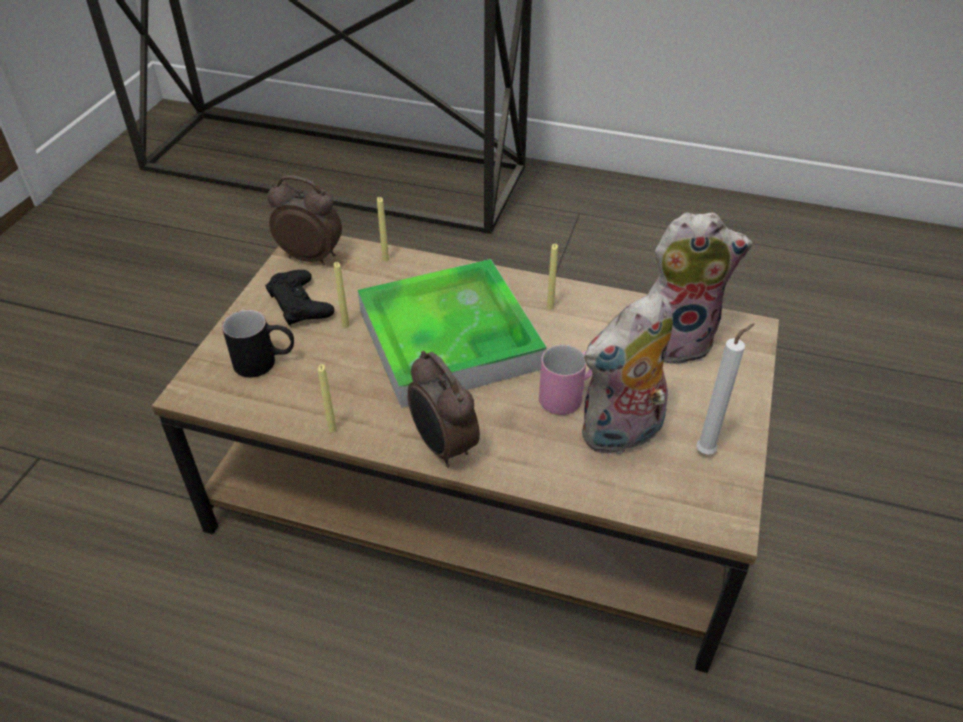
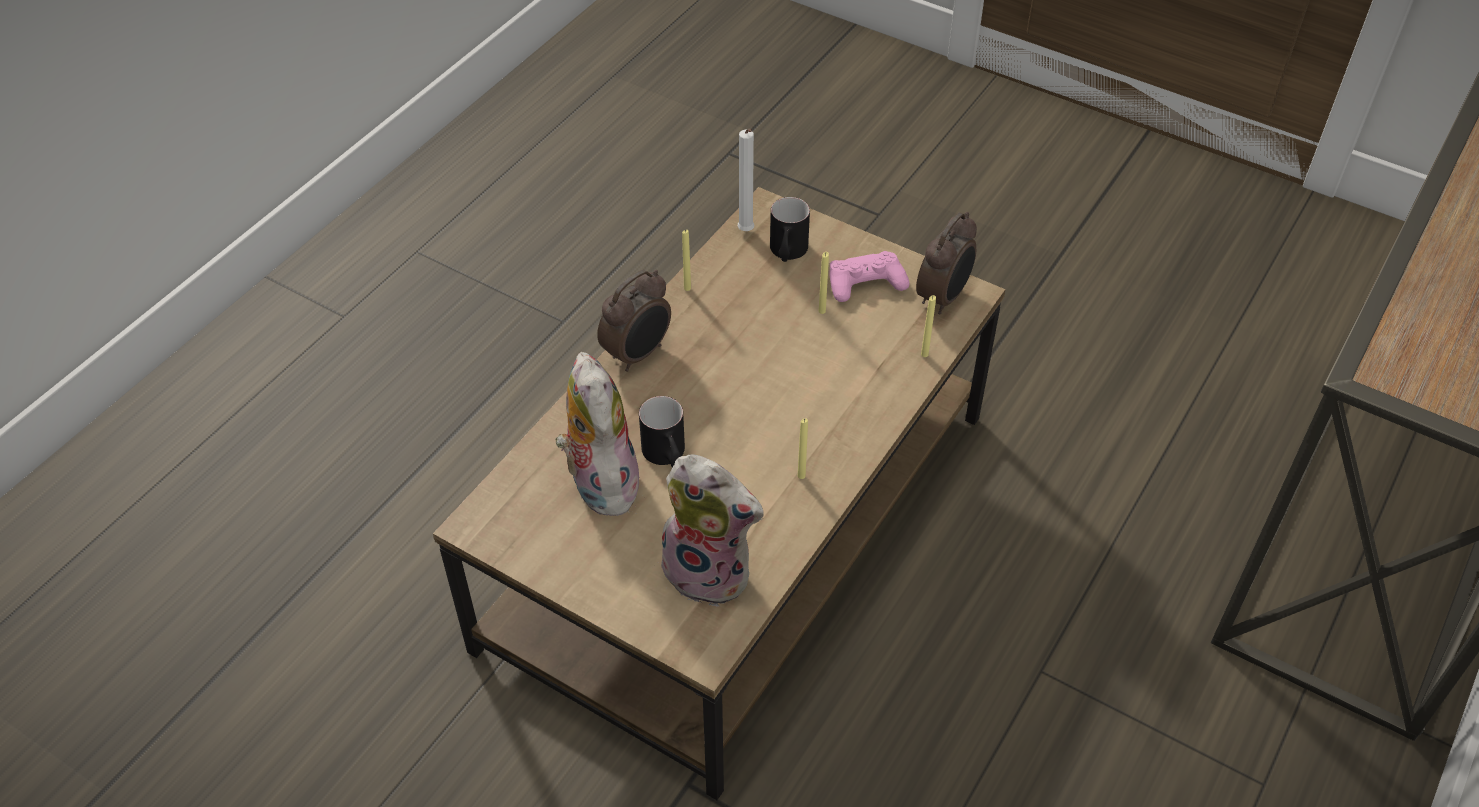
camera: 105 degrees right, 5 degrees up
(300, 303) = (866, 282): black game controller -> pink game controller
(442, 447) = (638, 354): alarm clock -> alarm clock turned 150 degrees clockwise
(449, 339) = (777, 383): tray -> none
(569, 394) = (667, 457): pink mug -> black mug
(675, 340) = (711, 571): plush toy -> plush toy turned 75 degrees counterclockwise
(708, 451) = (553, 541): white candle -> white candle (746, 233)

